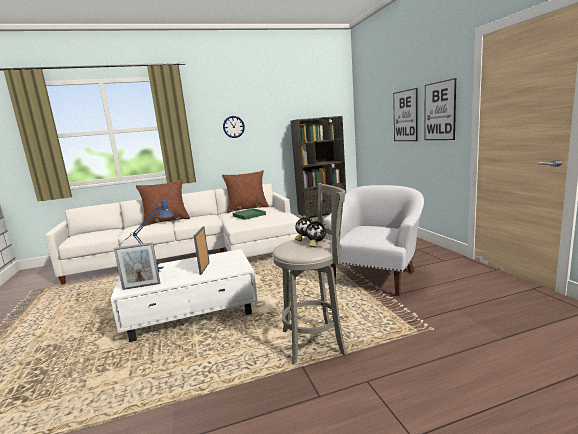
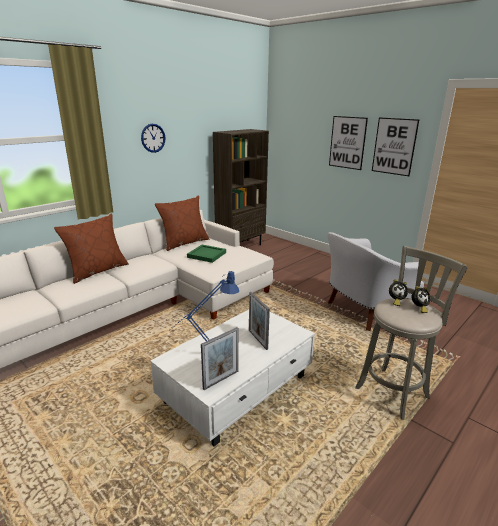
camera: 30 degrees left, 10 degrees up
(376, 277) = (364, 310): white armchair -> white armchair turned 120 degrees counterclockwise

